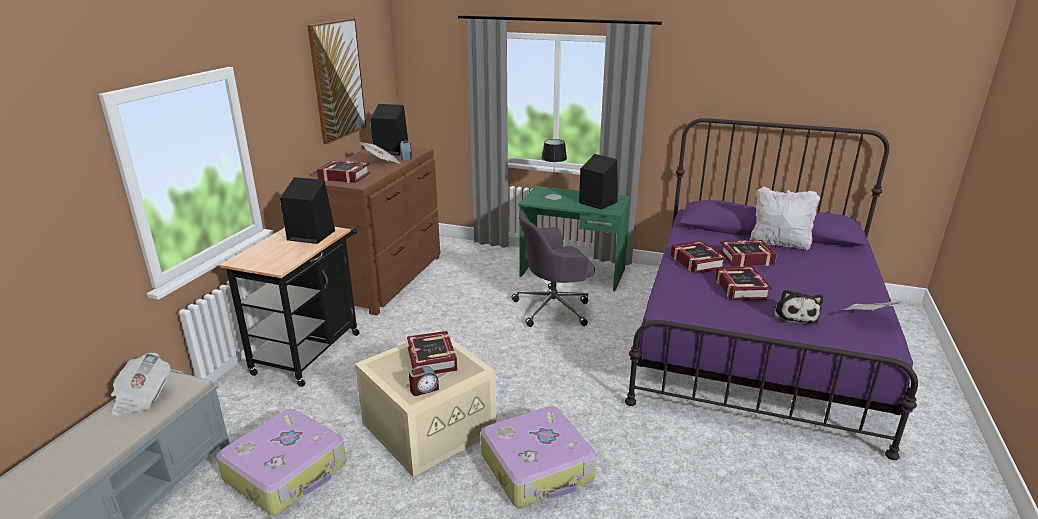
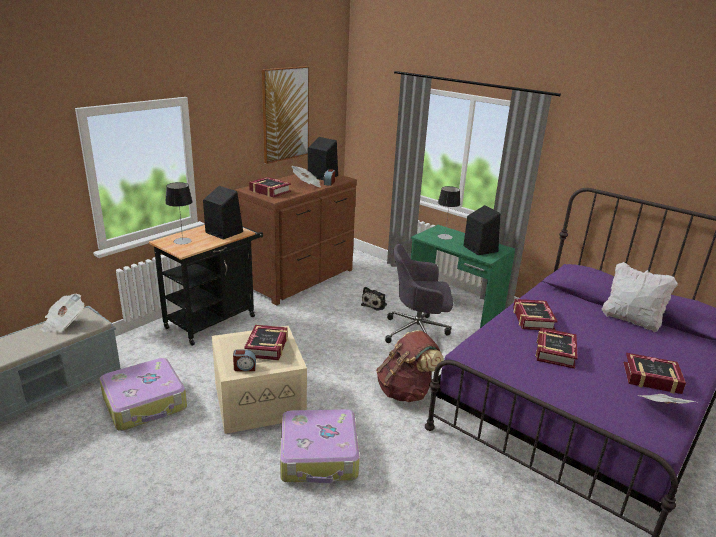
camera: 20 degrees right, 0 degrees up
(265, 255) = (182, 241): none -> table lamp
(582, 372) = (406, 391): none -> brown backpack
(746, 258) = (584, 326): book -> book (651, 378)
(794, 315) = (587, 388): plush toy -> plush toy (375, 304)

